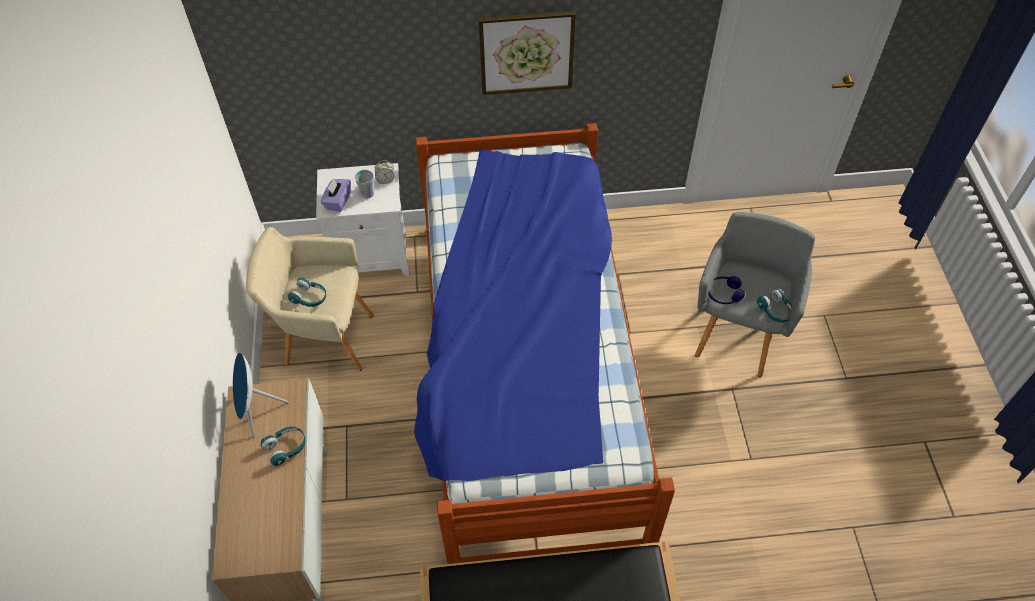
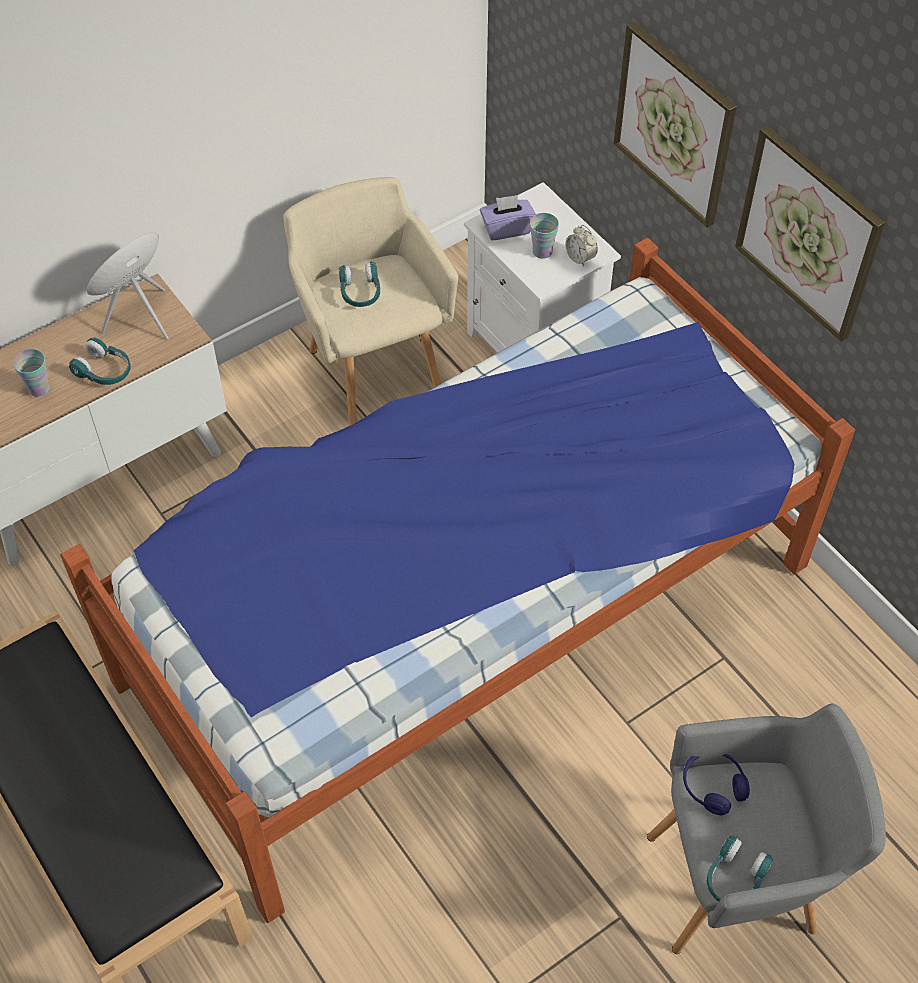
camera: 60 degrees right, 0 degrees up
(271, 492) = (39, 388): none -> cup
(409, 64) = (674, 124): none -> picture

